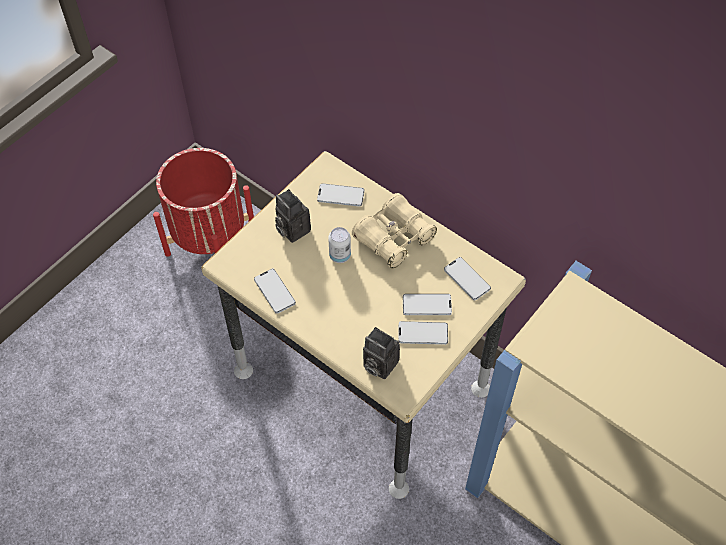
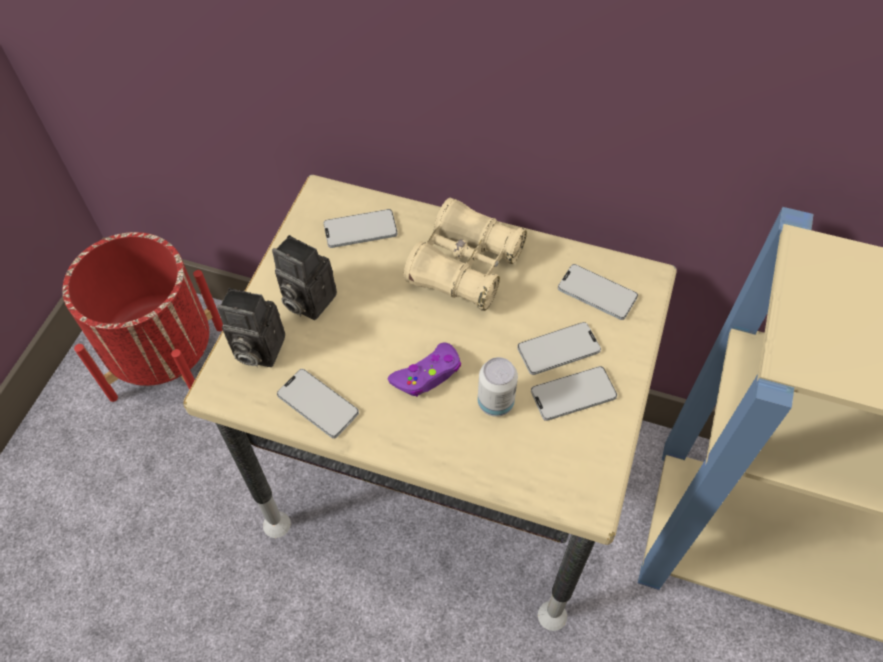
camera: 20 degrees left, 0 degrees up
(340, 255) = (396, 316): can -> can (495, 402)
(343, 295) = (427, 375): none -> purple game controller
(378, 364) = (529, 466): camera -> camera (256, 349)

